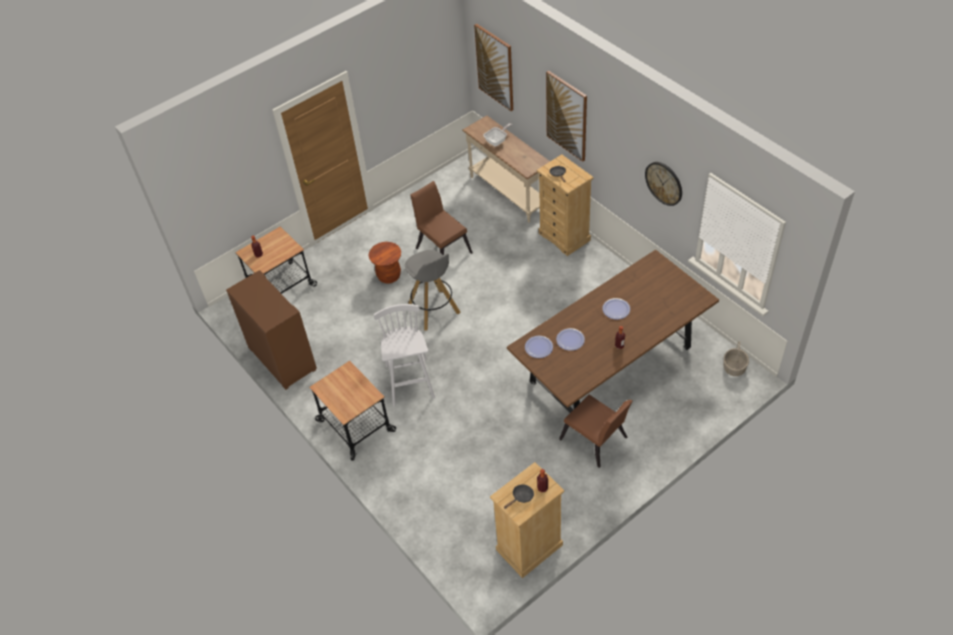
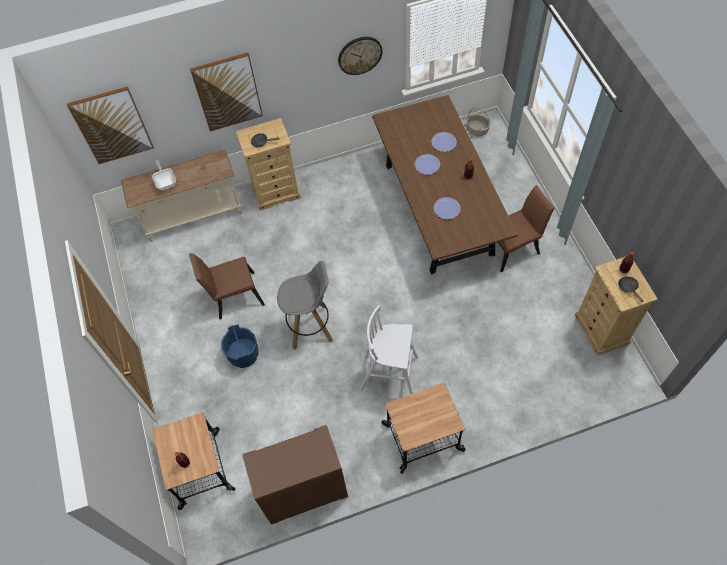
camera: 70 degrees left, 10 degrees up
(389, 276) = (243, 354): brown stool -> blue bucket
(539, 347) = (445, 234): plate -> plate (444, 142)

